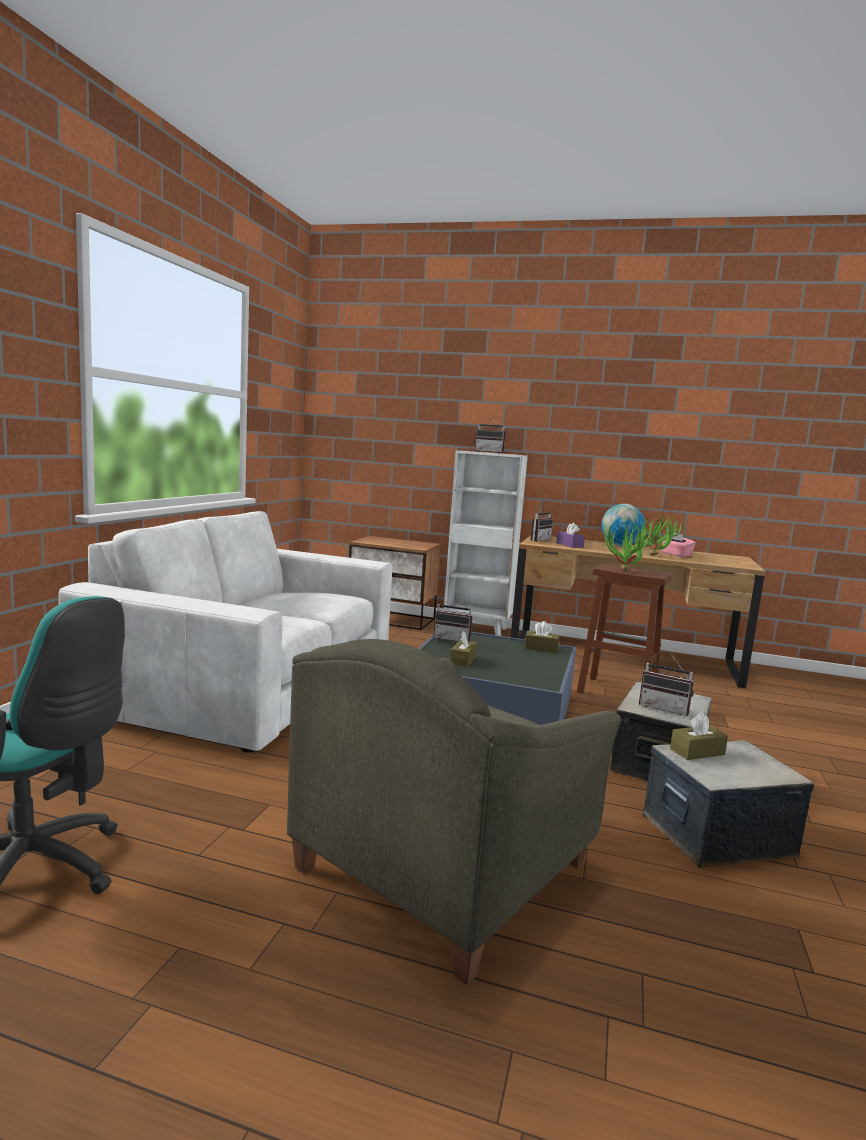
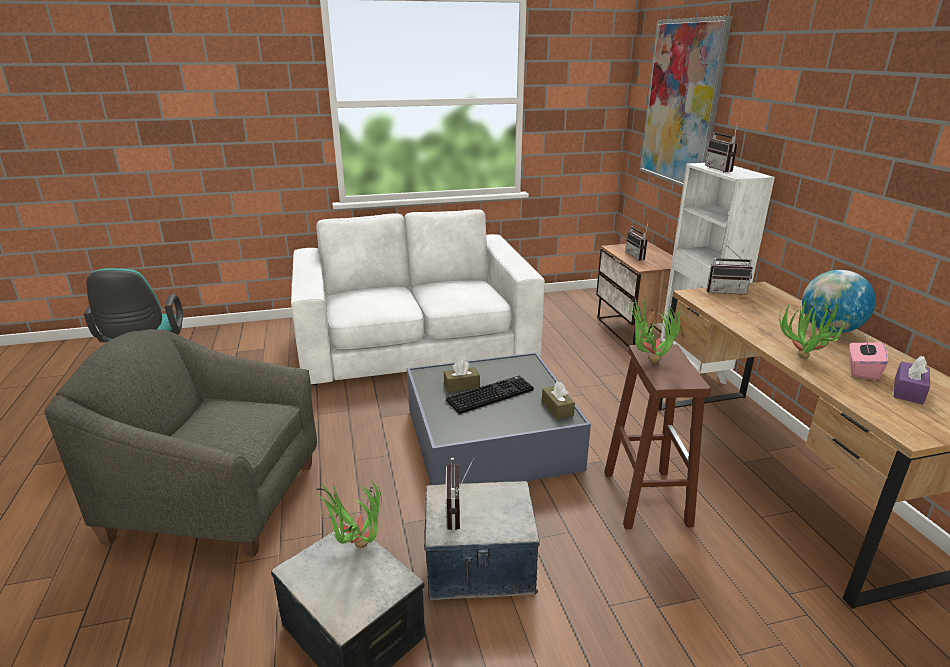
camera: 60 degrees right, 15 degrees up
(394, 407) = (681, 103): none -> picture
(453, 639) = (509, 366): radio -> radio (638, 256)
(492, 657) = (490, 394): none -> keyboard
(569, 545) = (738, 309): purple tissue box -> purple tissue box (908, 391)
(697, 752) = (355, 550): brown tissue box -> potted plant

